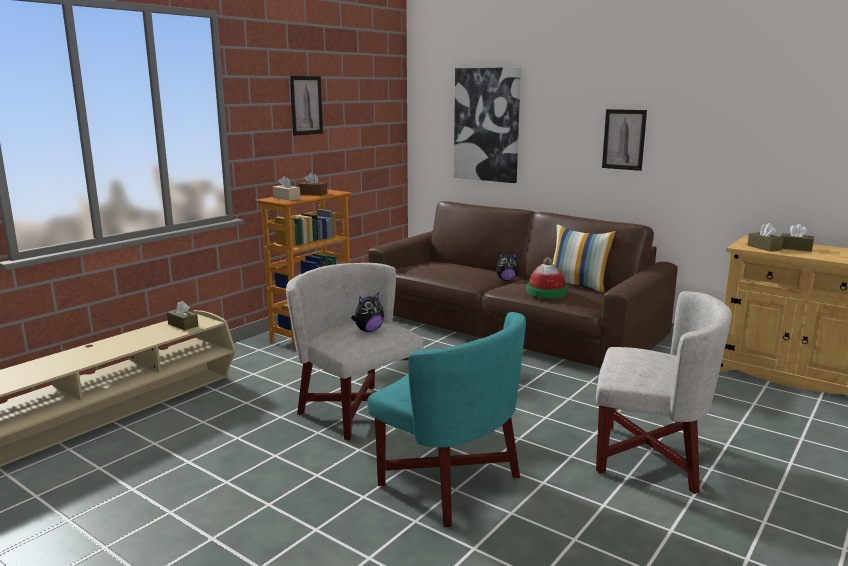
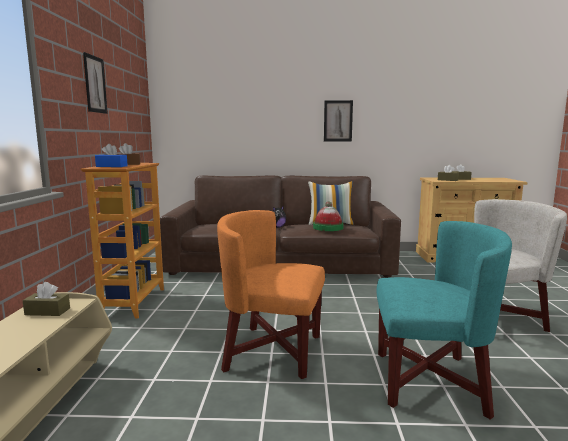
camera: 35 degrees left, 5 degrees down
(286, 198) = (111, 166): beige tissue box -> blue tissue box
(358, 411) = (272, 351): white armchair -> orange armchair
(368, 330) = (286, 269): plush toy -> none
(487, 125) = (228, 115): picture -> none

